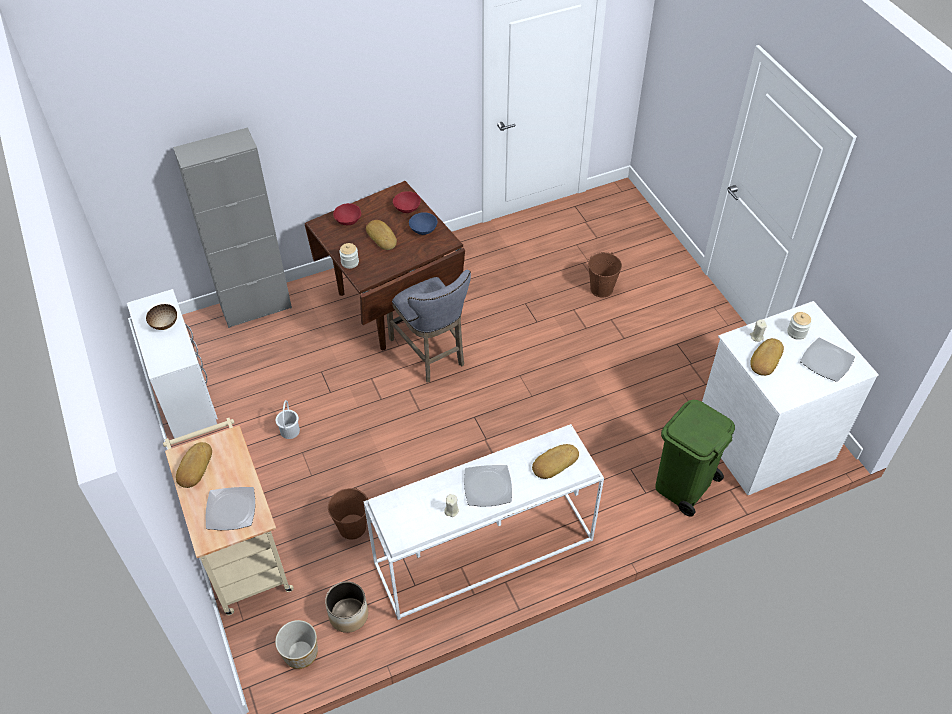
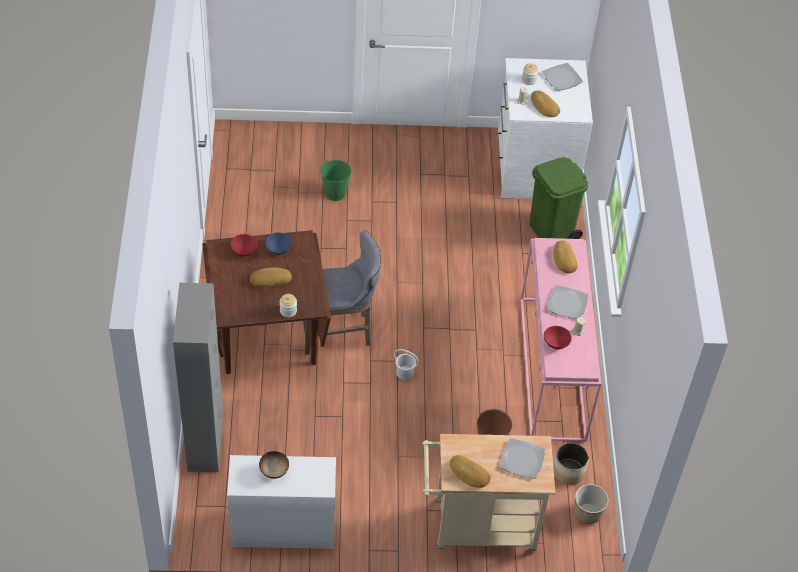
camera: 70 degrees left, 0 degrees up
(289, 431) = (370, 459): white bucket -> white bucket (404, 373)
(347, 220) = (233, 296): red bowl -> red bowl (556, 343)
(483, 553) = (553, 369): white console table -> pink console table
(601, 289) = (335, 193): brown bucket -> green bucket

